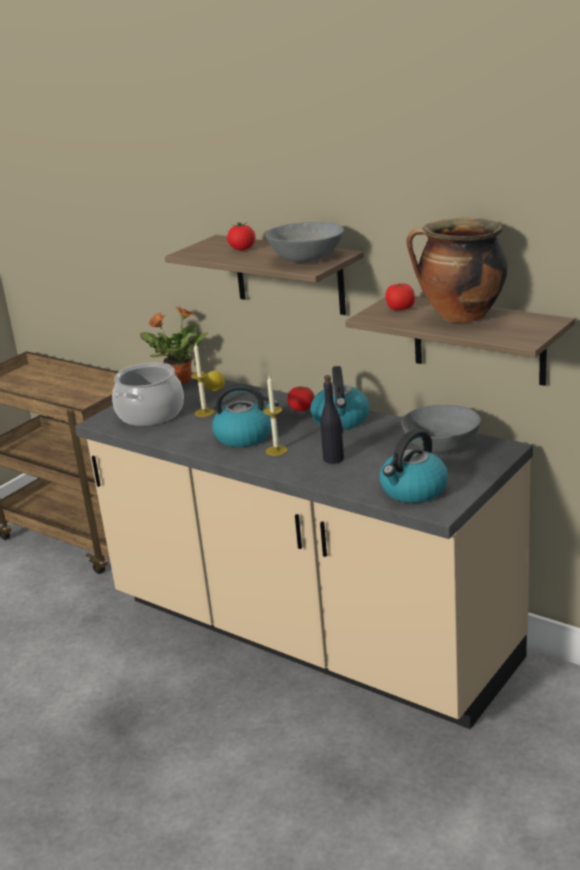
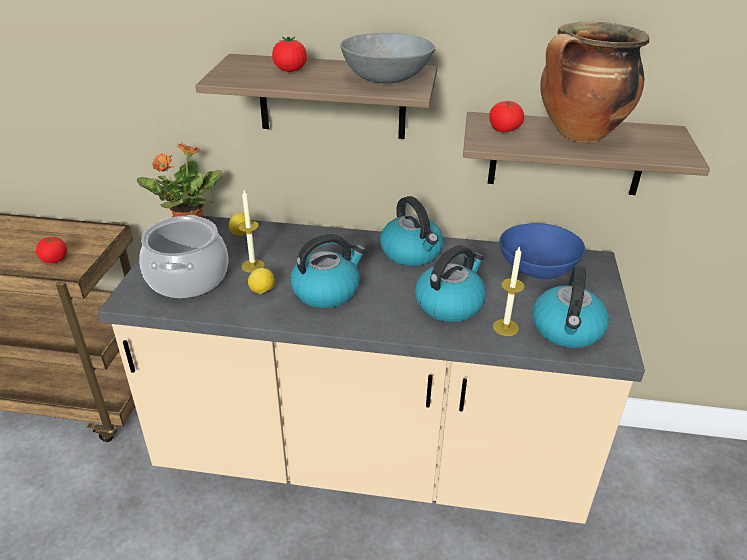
camera: 30 degrees left, 10 degrees up
(196, 430) = (262, 291): none -> lemon
(276, 450) = (379, 304): candle -> candle (505, 327)
(302, 408) = (358, 244): tomato -> tomato (54, 259)
(334, 459) = (449, 304): black bottle -> kettle
(442, 446) = (538, 268): grey bowl -> blue bowl

